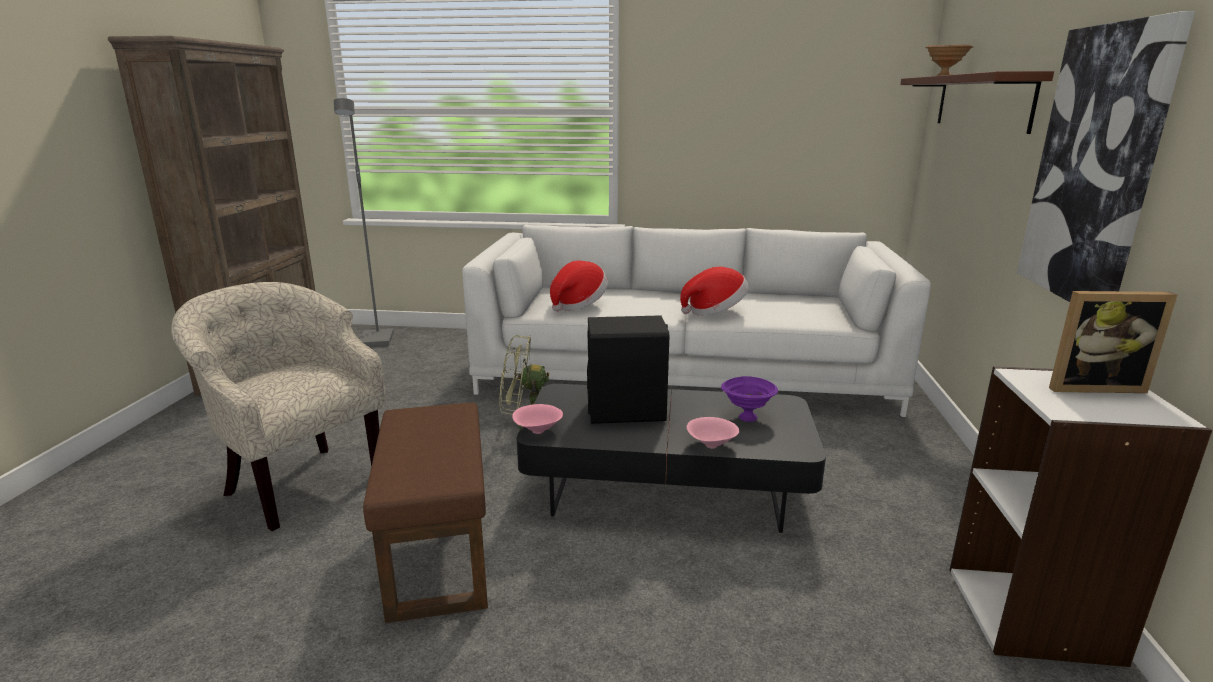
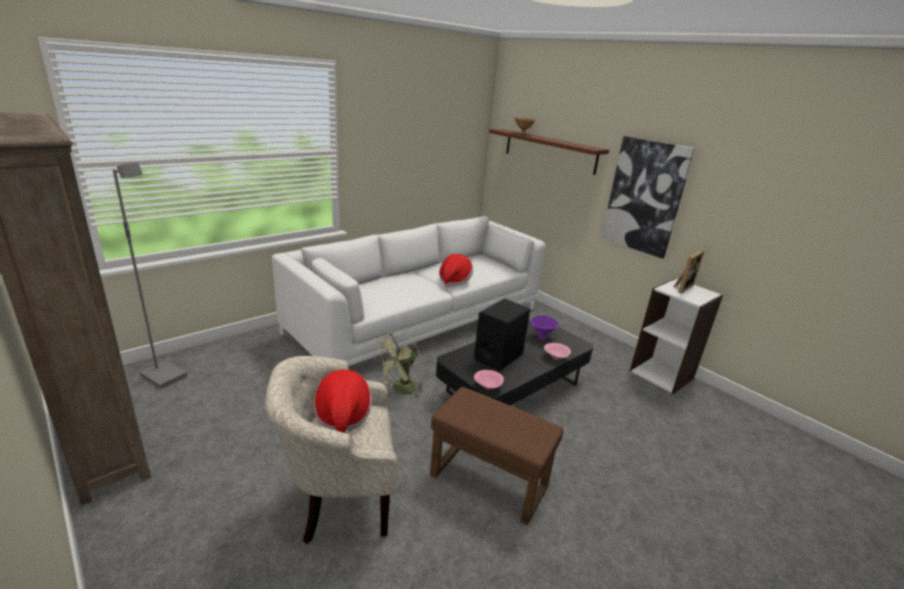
camera: 50 degrees left, 5 degrees up
(578, 304) = (383, 299): hat -> hat (343, 416)

